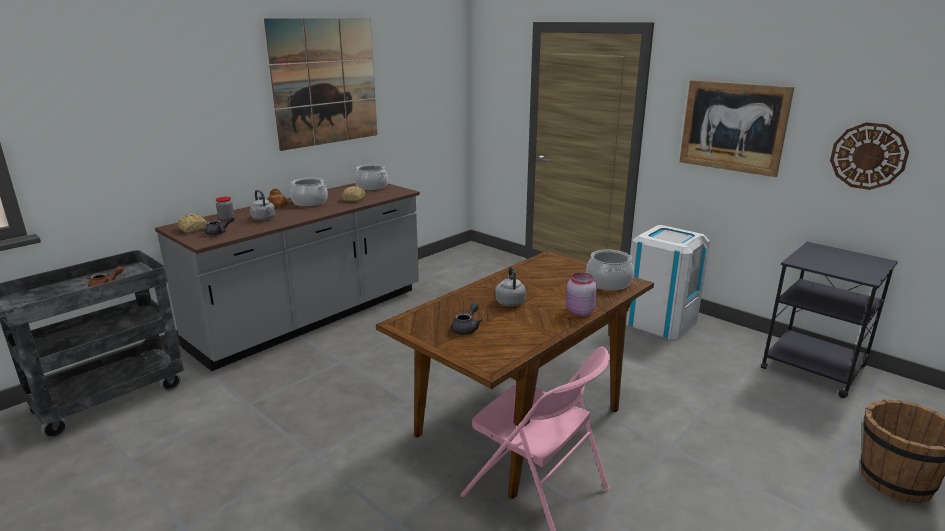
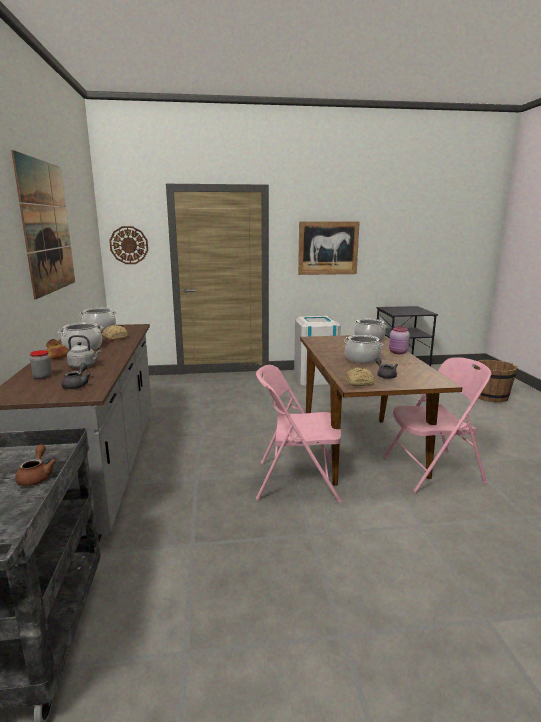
camera: 50 degrees left, 5 degrees down
(193, 229) = (35, 392): bread -> bread (360, 383)
(398, 411) = (298, 481): none -> pink chair
(510, 302) = (362, 359): grey kettle -> cooking pot
(868, 156) = (398, 255): wall clock -> wall clock (129, 245)

